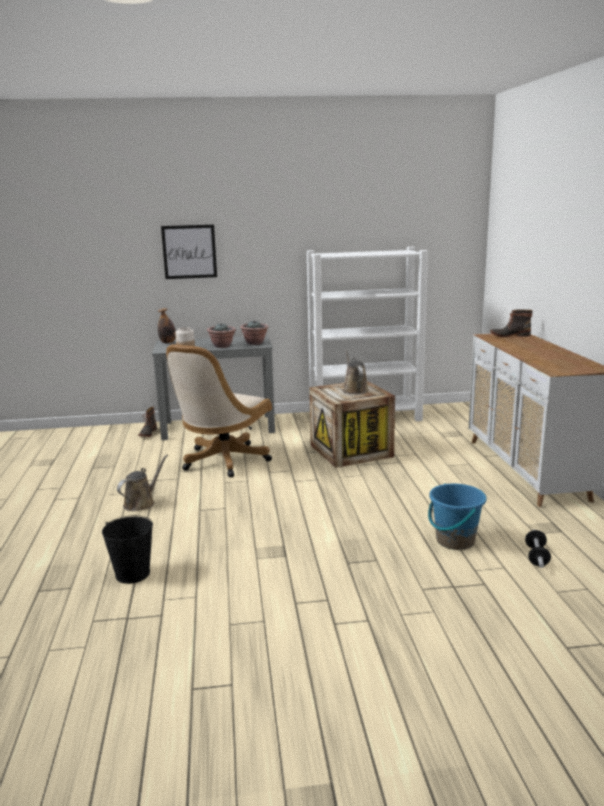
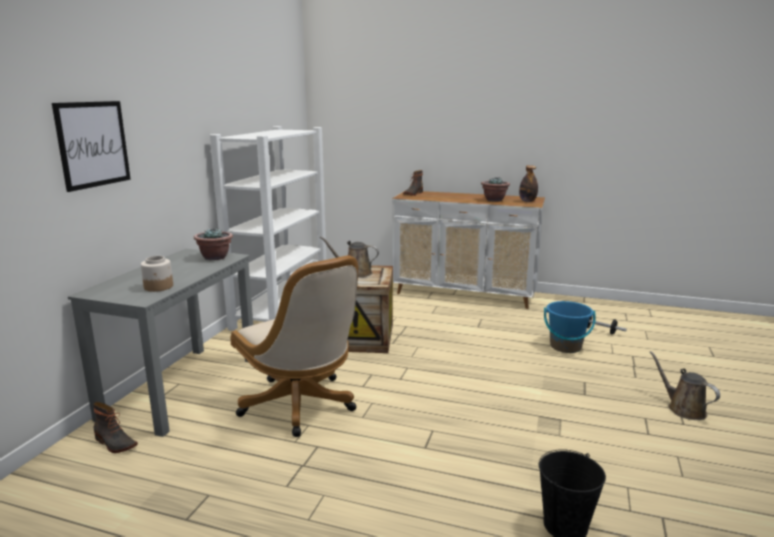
camera: 65 degrees left, 0 degrees up
(141, 503) = (368, 488): brown watering can -> brown watering can (683, 409)
(168, 342) = (102, 292): bottle -> bottle (527, 201)
(222, 346) = (195, 271): potted plant -> potted plant (494, 200)

